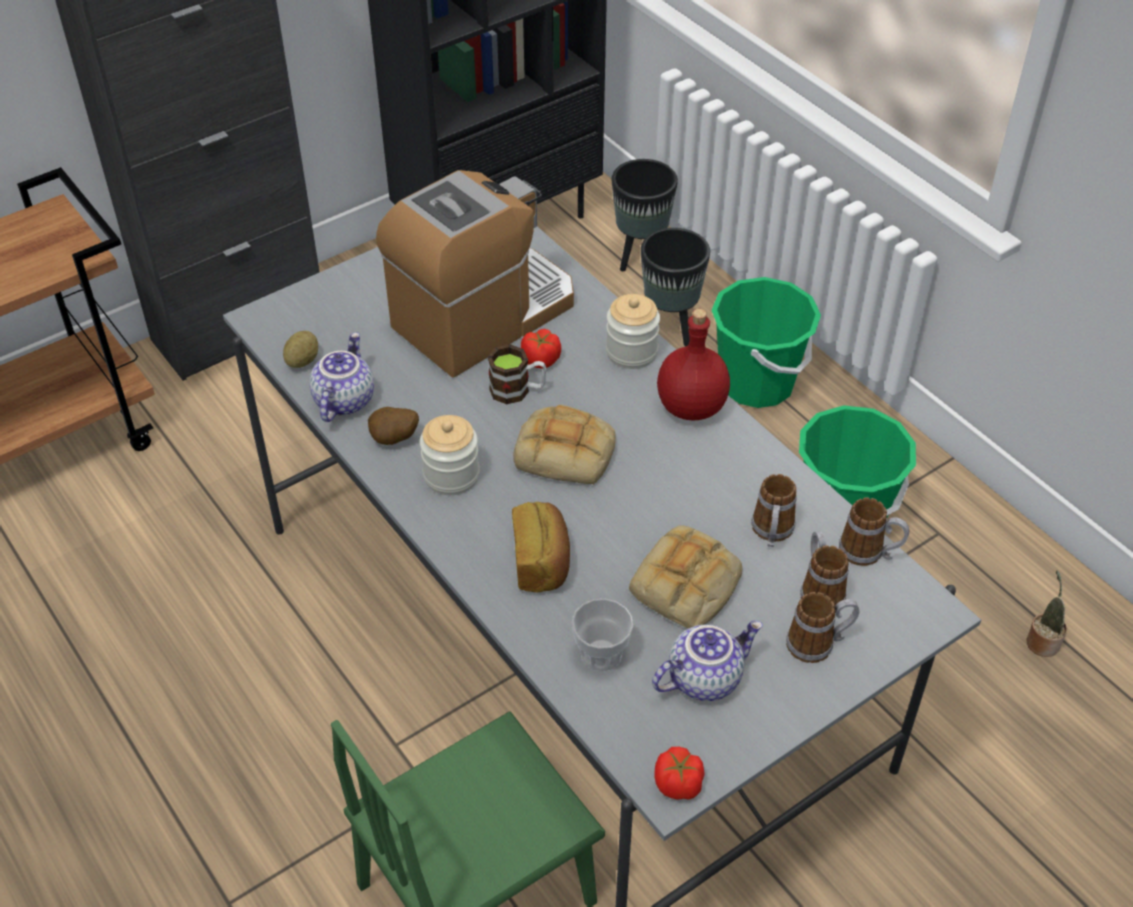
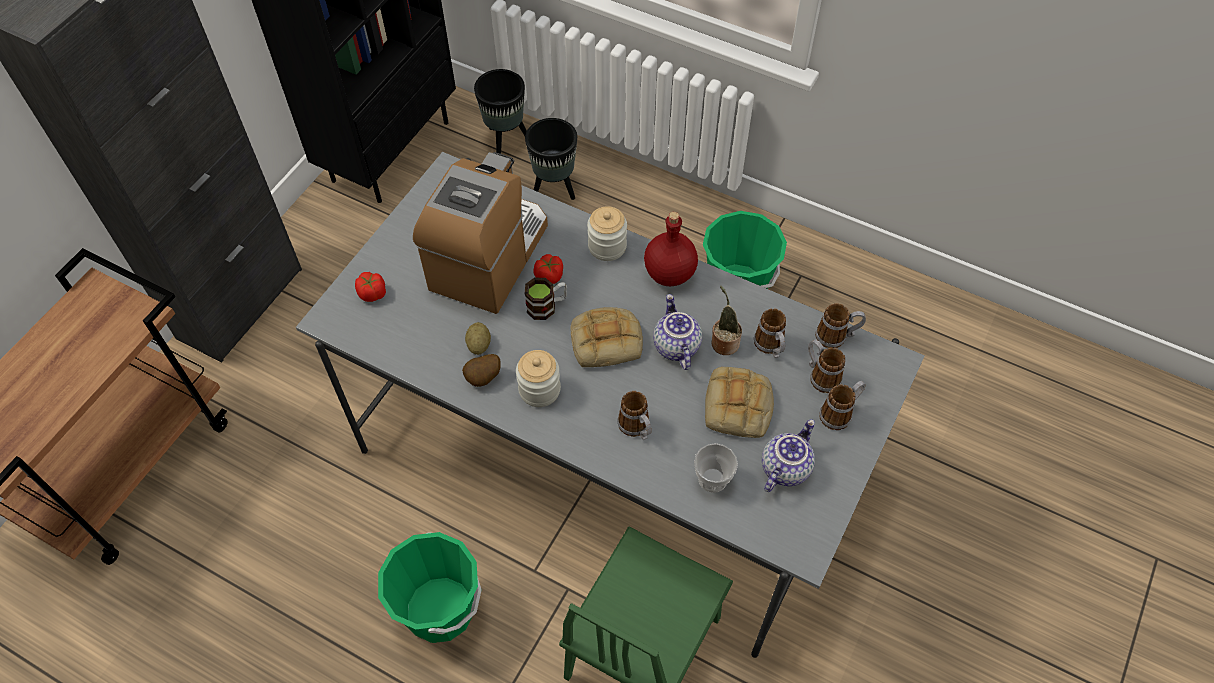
camera: 25 degrees left, 10 degrees up
(302, 361) = (379, 342): potato -> potato (479, 345)
(343, 400) = (428, 362): teapot -> teapot (675, 346)
(542, 561) = (637, 428): bread -> mug
(678, 784) = (809, 547): tomato -> tomato (373, 293)
(757, 383) = (634, 210): green bucket -> green bucket (440, 610)
(1042, 641) = (895, 325): potted plant -> potted plant (724, 341)

